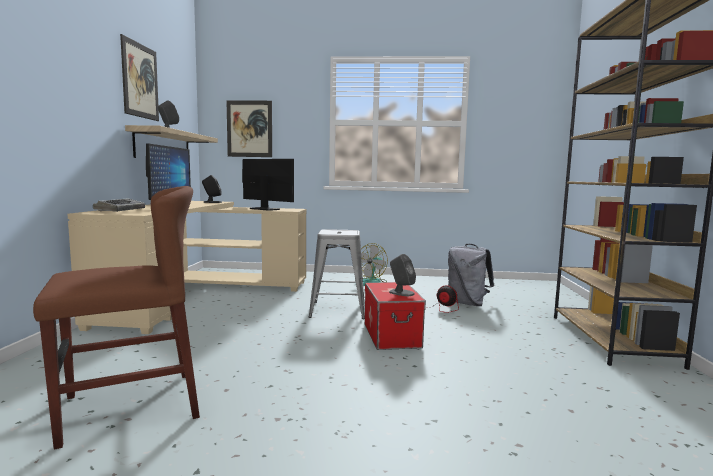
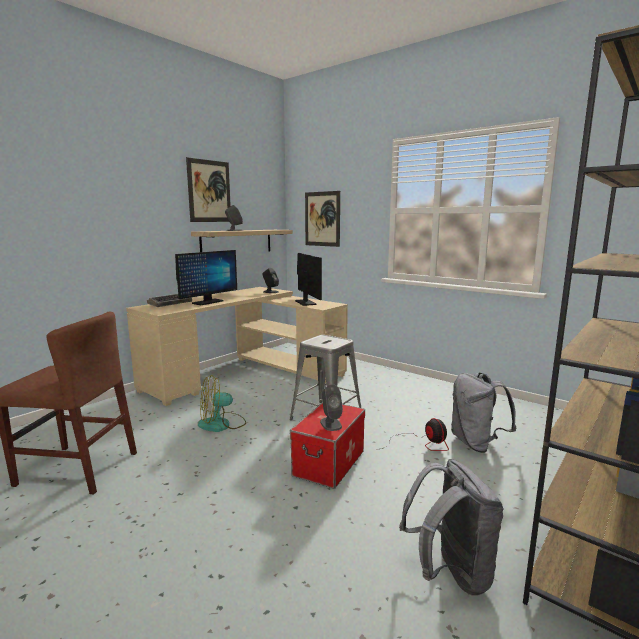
camera: 35 degrees right, 5 degrees up
(372, 282) = (409, 389): fan -> fan (222, 424)
(559, 365) = (450, 573): none -> grey backpack

